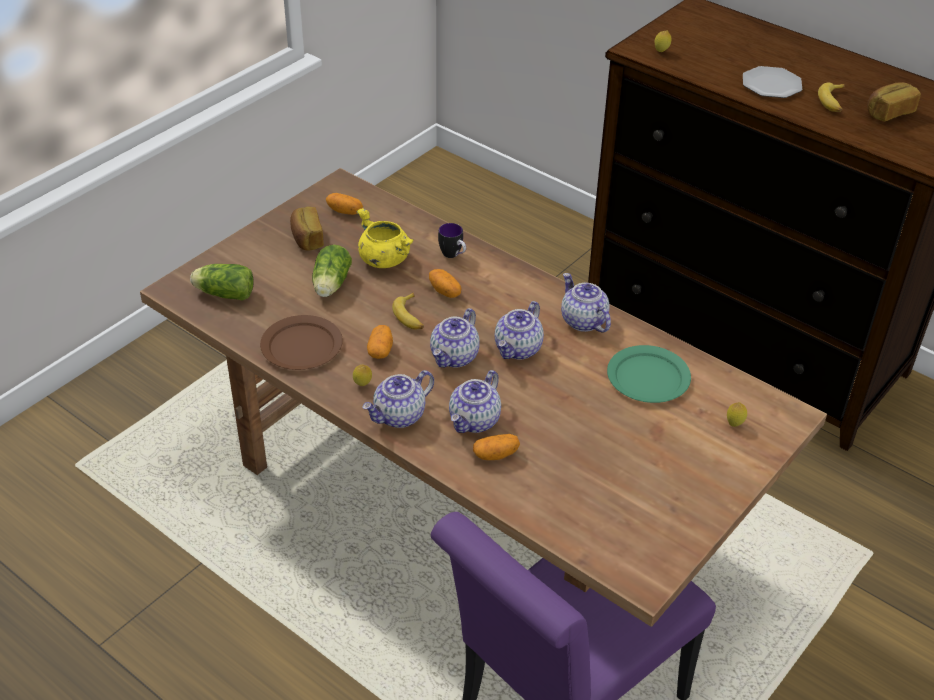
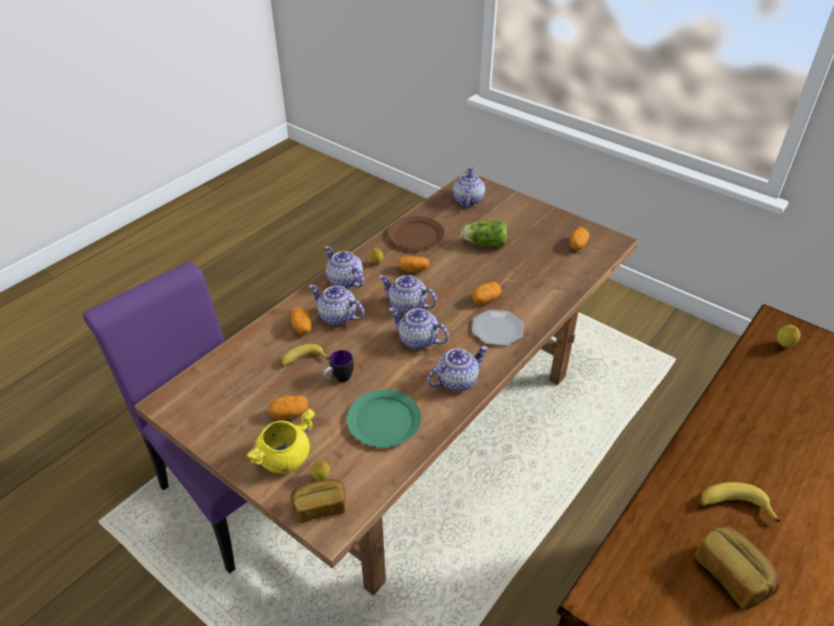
camera: 90 degrees right, 0 degrees up
(223, 293) = (467, 200): lettuce -> teapot
(306, 238) = (537, 229): bread -> bread (320, 507)
(384, 259) = (520, 267): yellow cooking pot -> yellow cooking pot (284, 458)
(410, 316) = (452, 282): banana -> banana (303, 360)
(453, 256) = (533, 303): mug -> mug (339, 379)
(648, 456) = (289, 413): none -> potato
(772, 85) = (750, 443): plate -> plate (497, 329)

